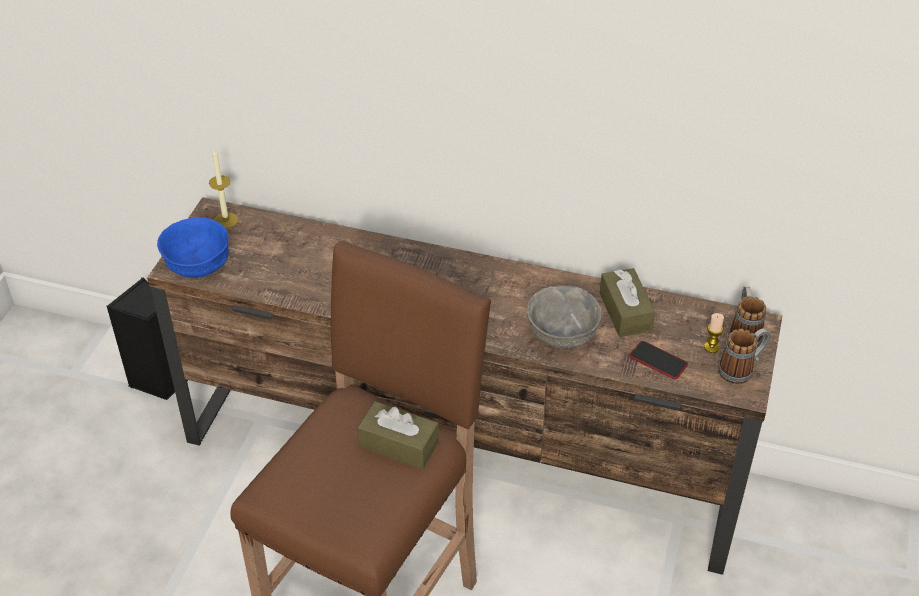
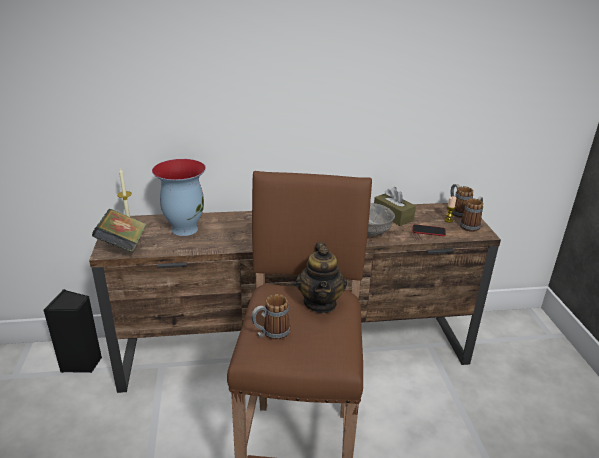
camera: 25 degrees left, 15 degrees down
(199, 264) = (123, 246): blue bowl -> book
(294, 252) = (184, 229): none -> vase
(304, 472) = (270, 333): none -> mug
(399, 444) = (320, 303): brown tissue box -> teapot

